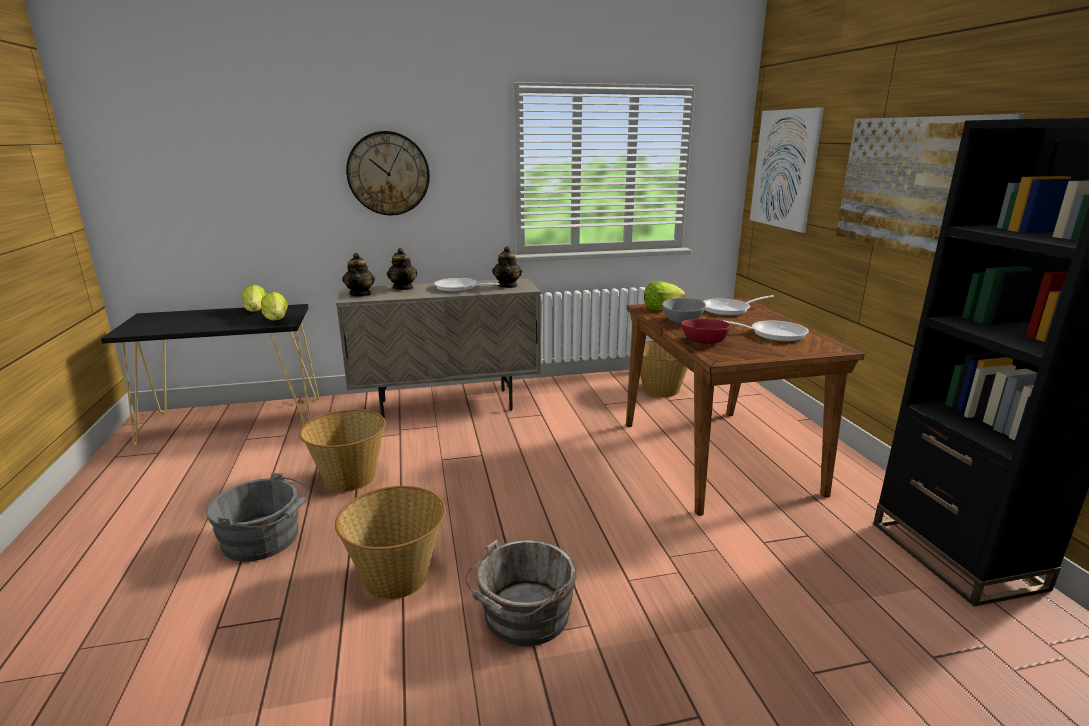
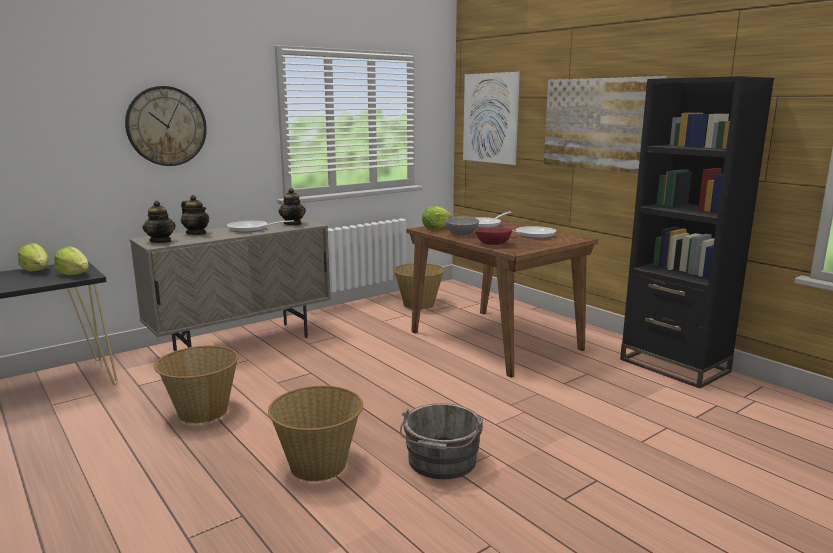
camera: 25 degrees left, 5 degrees down
(265, 539) = (165, 471): grey bucket -> none

